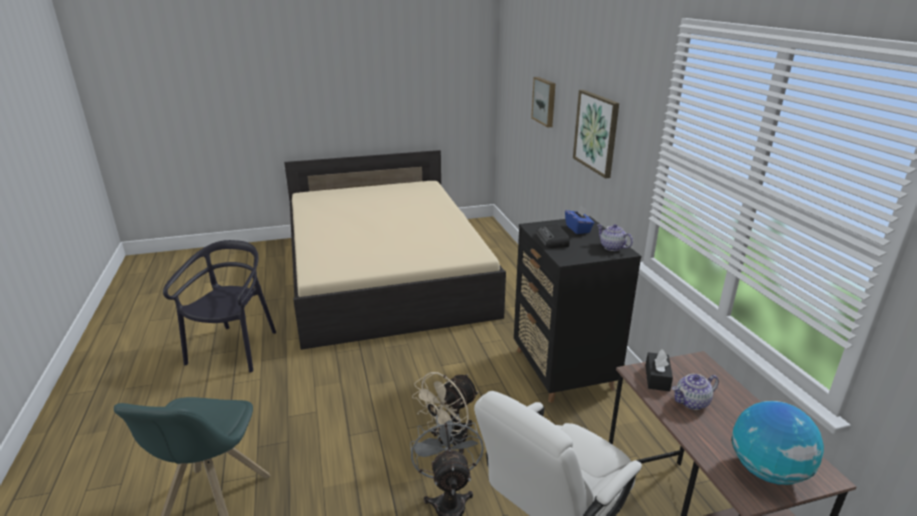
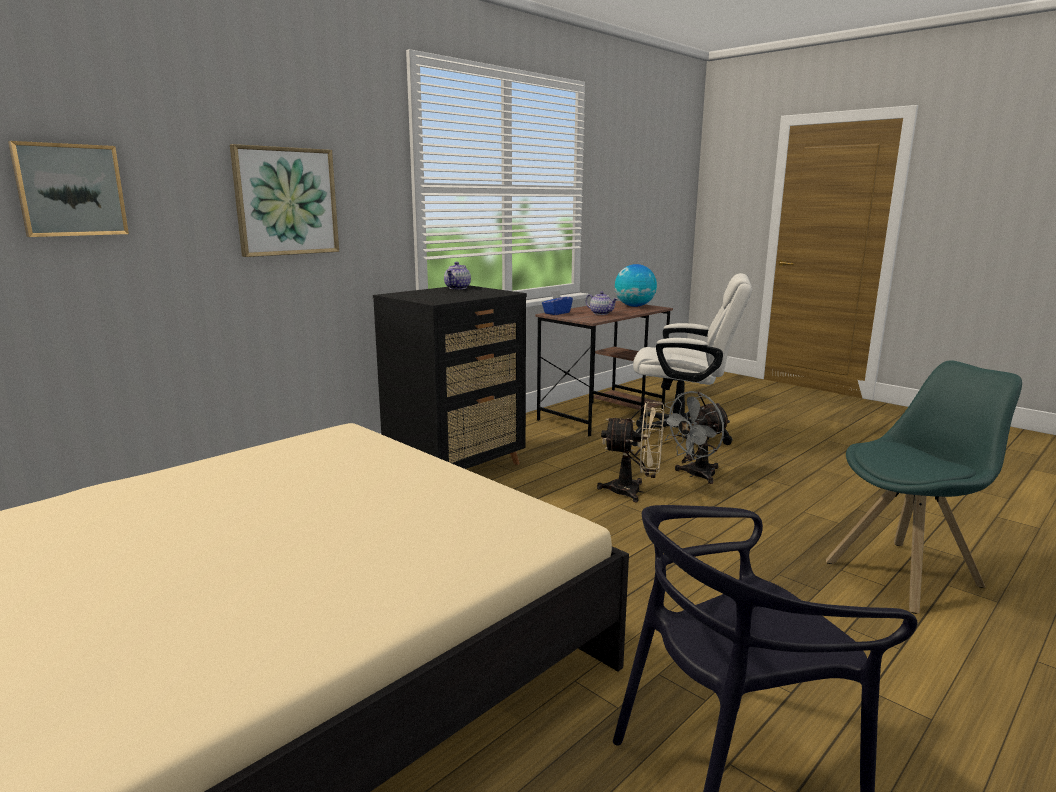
camera: 120 degrees left, 10 degrees down
(552, 240) = (467, 296): radio -> none
(578, 229) = (422, 294): blue tissue box -> blue tissue box (556, 313)
(657, 378) = (588, 318): black tissue box -> none

